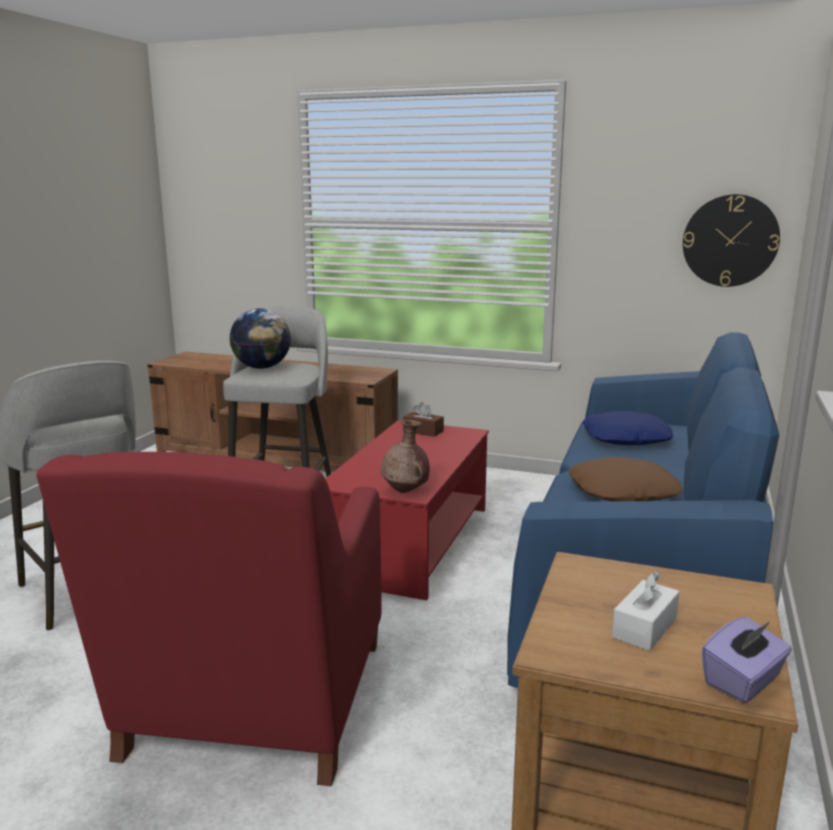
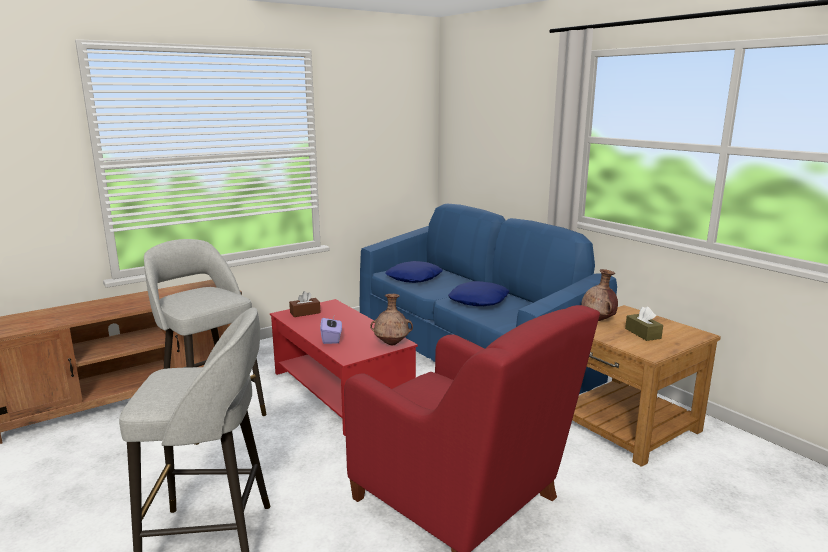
camera: 55 degrees left, 0 degrees up
(262, 368) = (188, 299): globe -> none
(622, 491) = (478, 300): brown pillow -> blue pillow
(638, 576) = (598, 320): none -> brown vase
(644, 627) = (643, 333): white tissue box -> brown tissue box
(730, 240) = (408, 152): wall clock -> none
(743, 681) = (691, 333): purple tissue box -> purple tissue box (331, 339)

